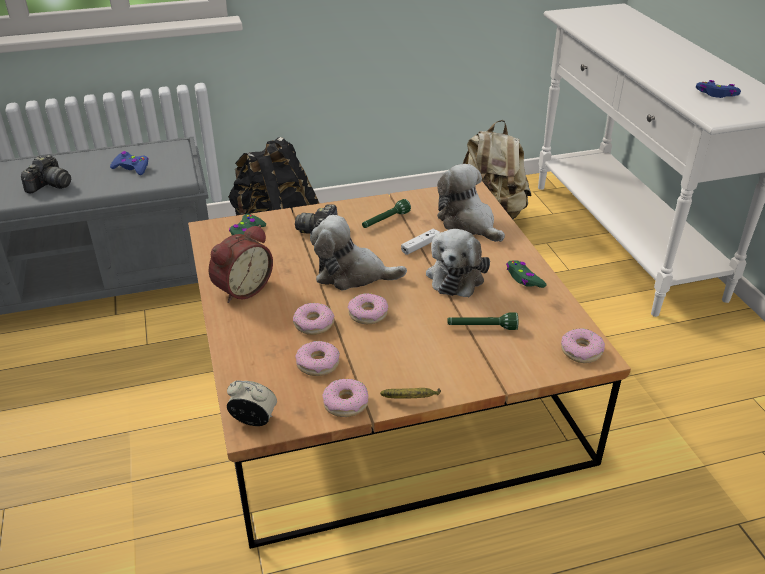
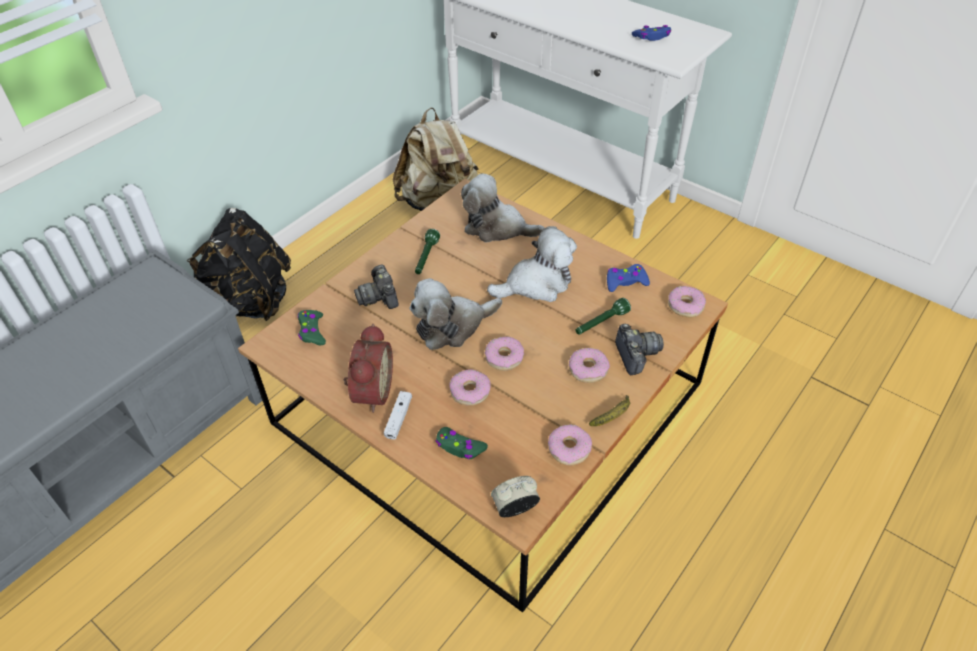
camera: 35 degrees left, 10 degrees up
(50, 185) = (55, 383): camera -> camera (636, 355)
(131, 168) = (130, 317): blue game controller -> blue game controller (625, 282)
(318, 364) = (512, 427): donut -> donut (588, 369)
(420, 246) = (480, 269): white game controller -> white game controller (398, 418)
(456, 275) = (536, 284): plush toy -> plush toy turned 90 degrees counterclockwise
(524, 279) = (589, 262): green game controller -> green game controller (460, 447)

